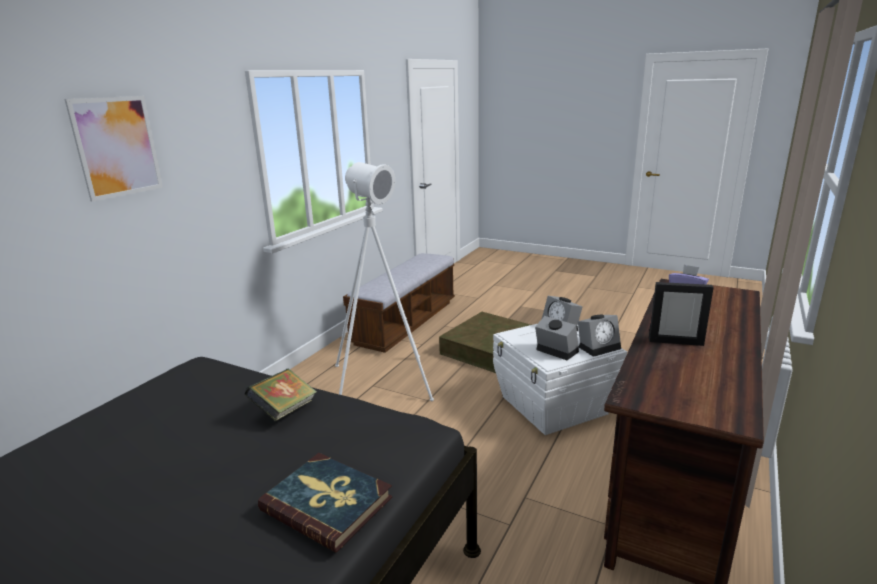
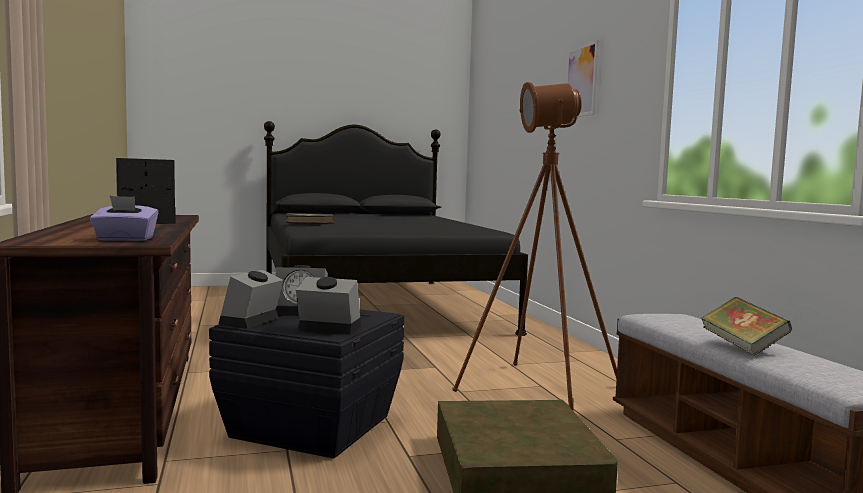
camera: 135 degrees right, 15 degrees down
(284, 410) = (394, 228): book -> book (742, 347)
(382, 383) = (538, 389): white floor lamp -> brown floor lamp
(553, 405) = (311, 425): white storage box -> black storage box

